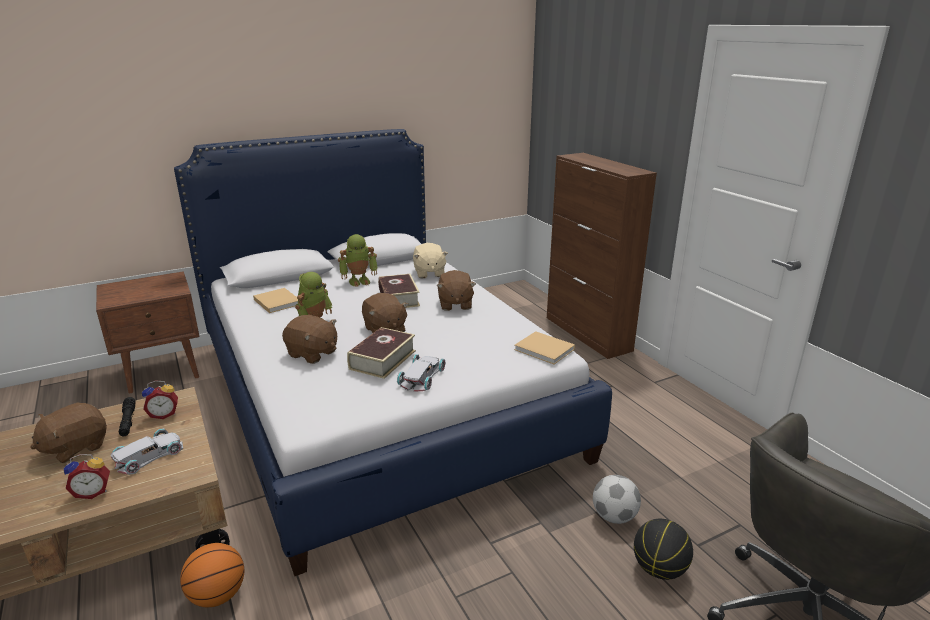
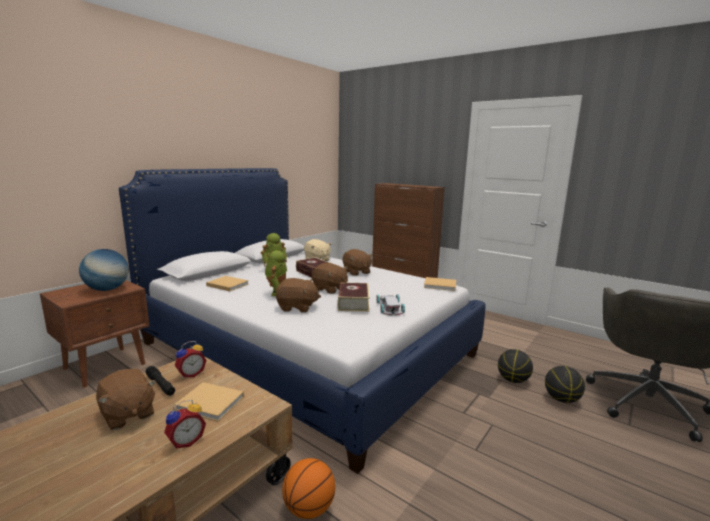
camera: 25 degrees left, 10 degrees down
(76, 447) = (127, 414): brown plush toy -> brown plush toy turned 60 degrees counterclockwise
(150, 456) = (211, 403): white toy car -> beige book
(155, 289) = (107, 289): none -> globe
(614, 517) = (512, 380): football -> basketball

